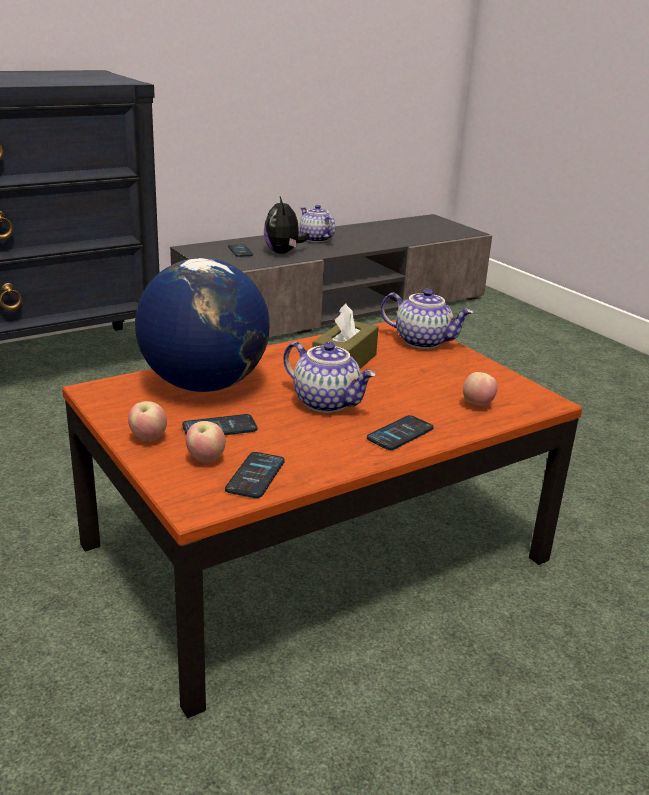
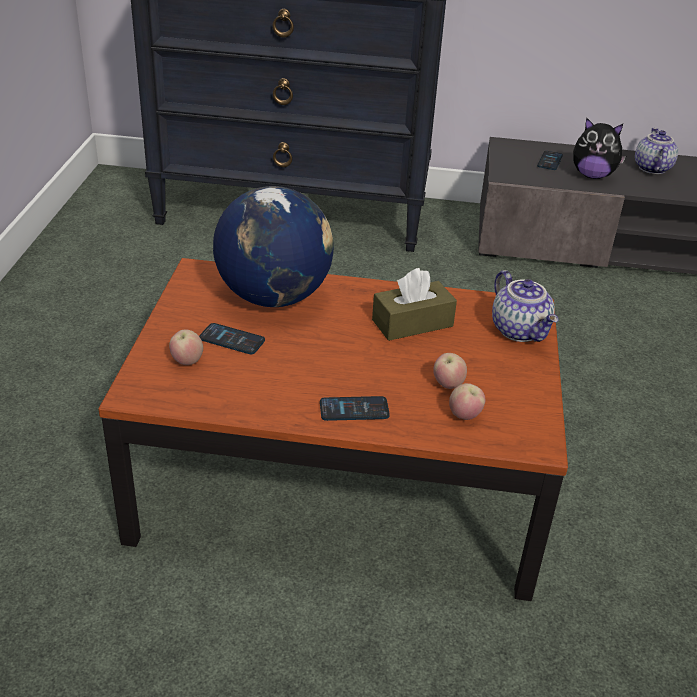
camera: 40 degrees right, 10 degrees up
(148, 438) = (175, 326): apple -> apple (448, 384)
(255, 476) = (199, 391): phone -> none
(283, 252) = (592, 175): plush toy -> plush toy turned 105 degrees counterclockwise
(327, 402) = (341, 354): teapot -> none

